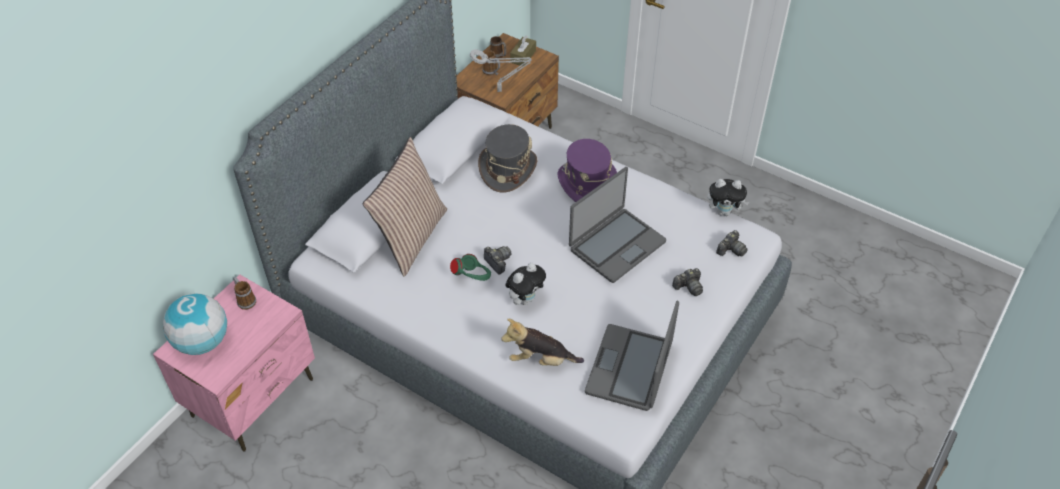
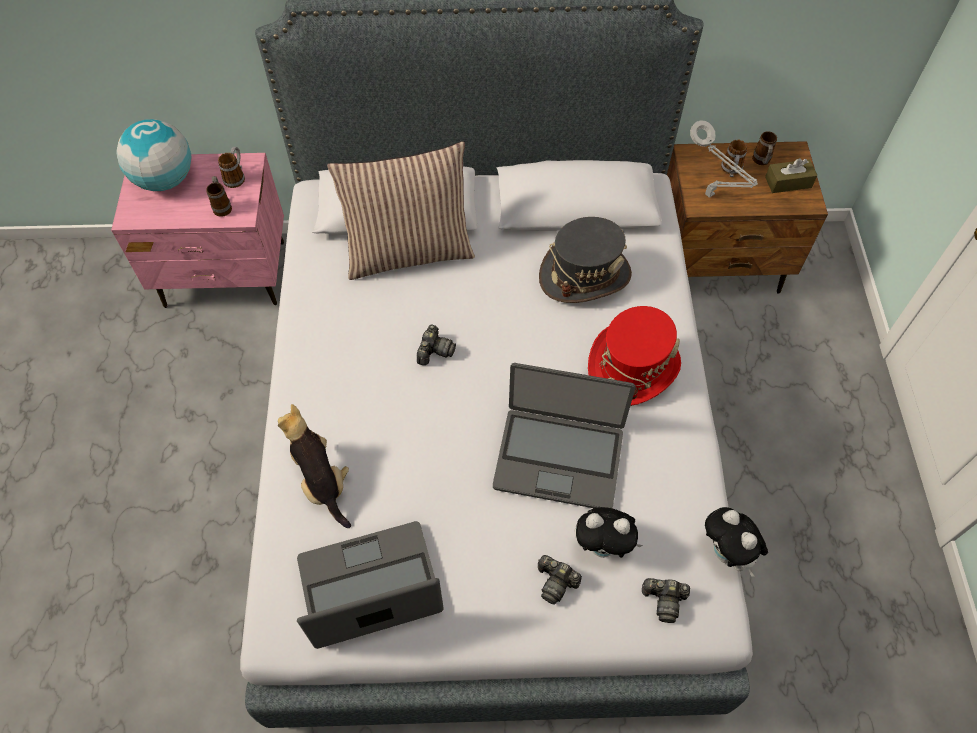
camera: 55 degrees right, 10 degrees up
(264, 319) = (222, 206): none -> mug
(472, 278) = (393, 342): green headphones -> none
(525, 299) = (401, 411): plush toy -> plush toy (603, 546)
(586, 184) = (632, 367): purple hat -> red hat

